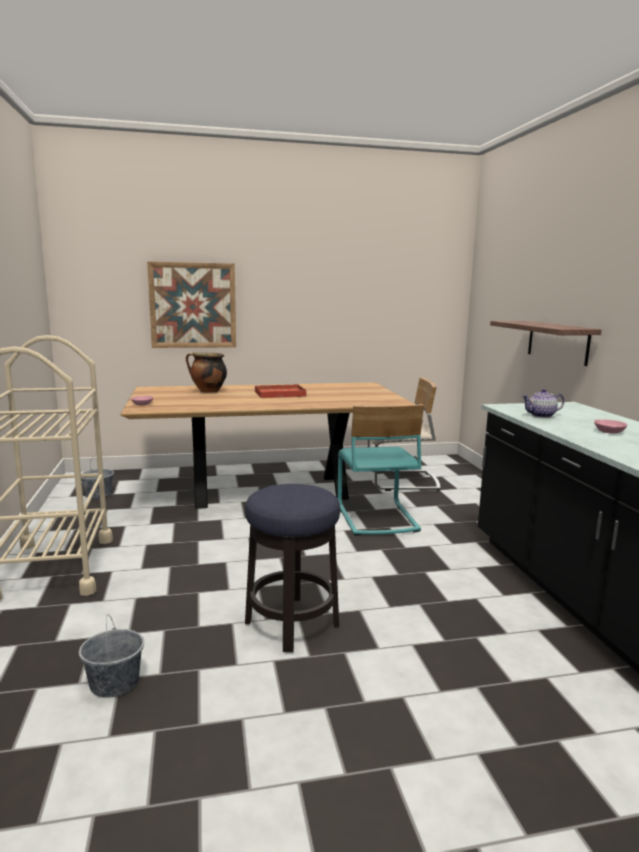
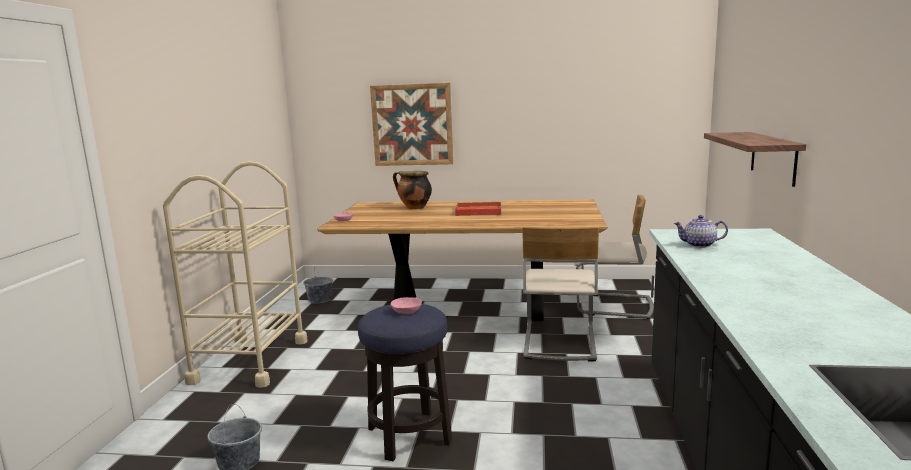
camera: 20 degrees right, 0 degrees up
(376, 518) = (558, 343): turquoise chair -> beige chair
(609, 432) = (753, 268): pink bowl -> pink bowl (406, 312)

